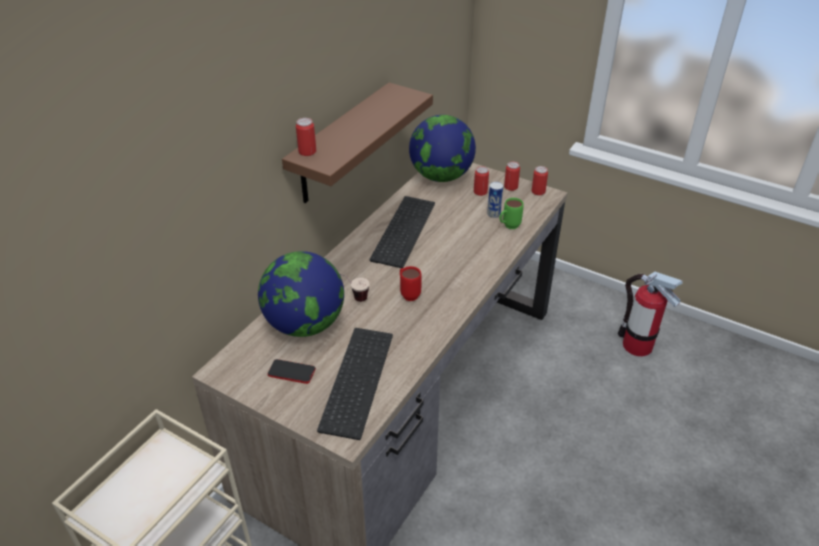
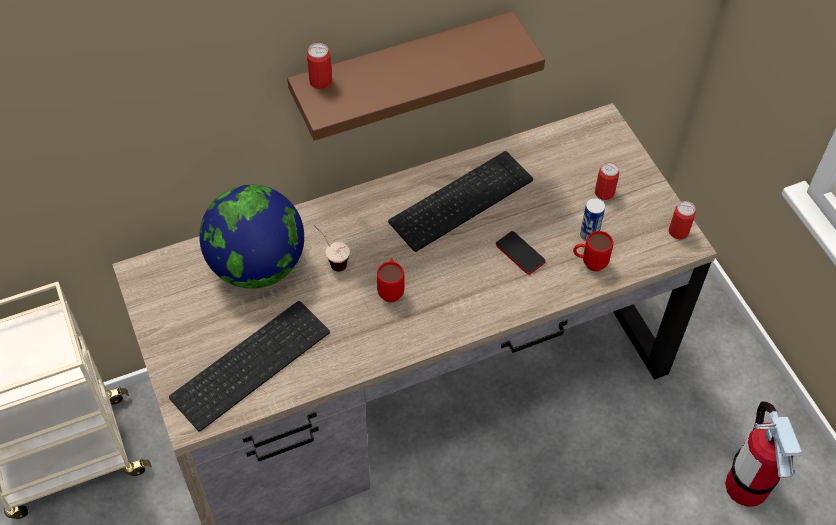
camera: 35 degrees right, 15 degrees up
(291, 372) = (200, 315): phone -> phone (520, 253)
(441, 176) = (578, 143): globe -> none
(508, 227) = (589, 263): green mug -> red mug
(511, 187) = (650, 205): can -> none

